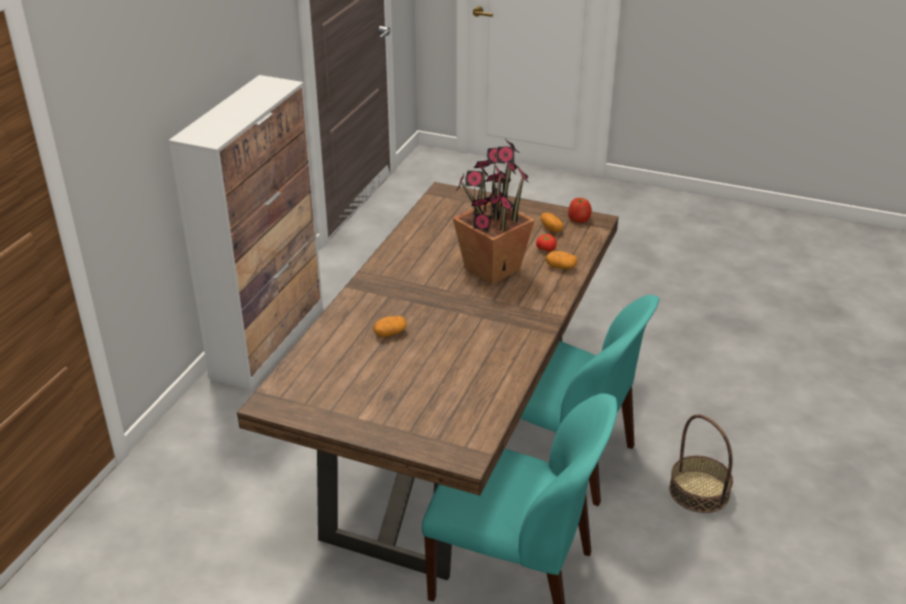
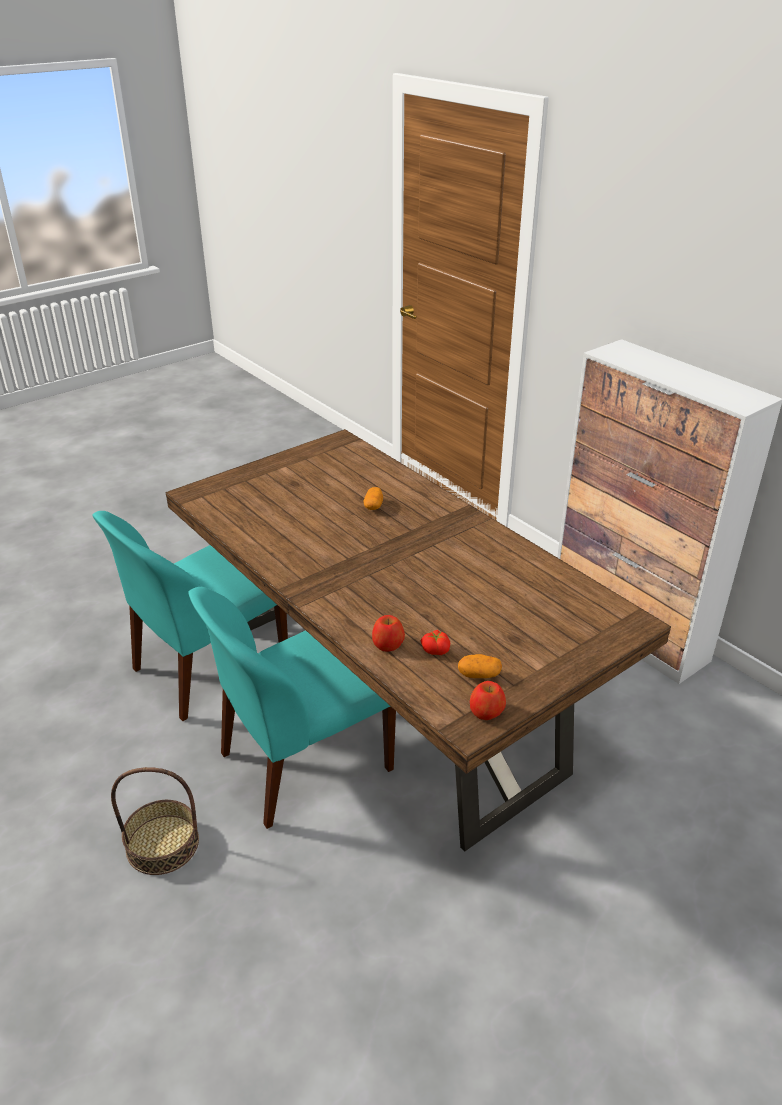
camera: 120 degrees right, 0 degrees up
(491, 269) = (426, 594): potted plant -> none
(560, 267) = (388, 644): potato -> apple

